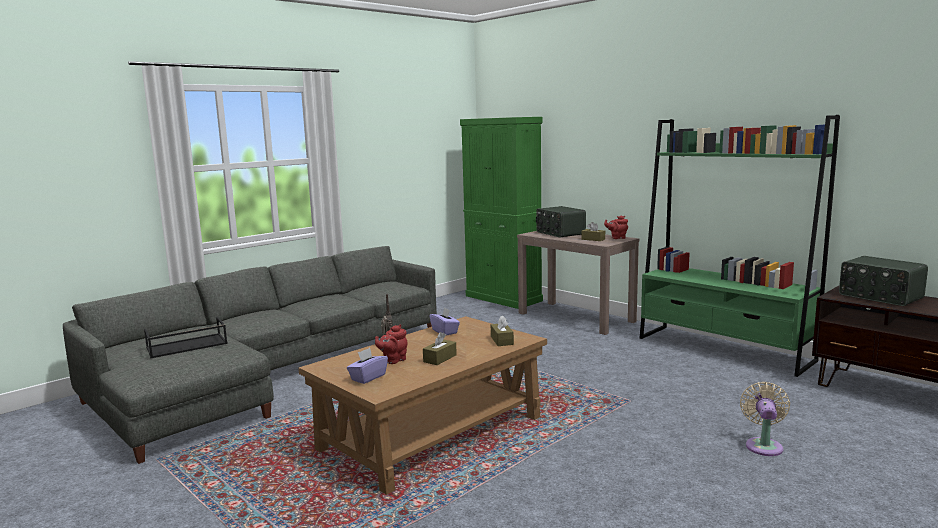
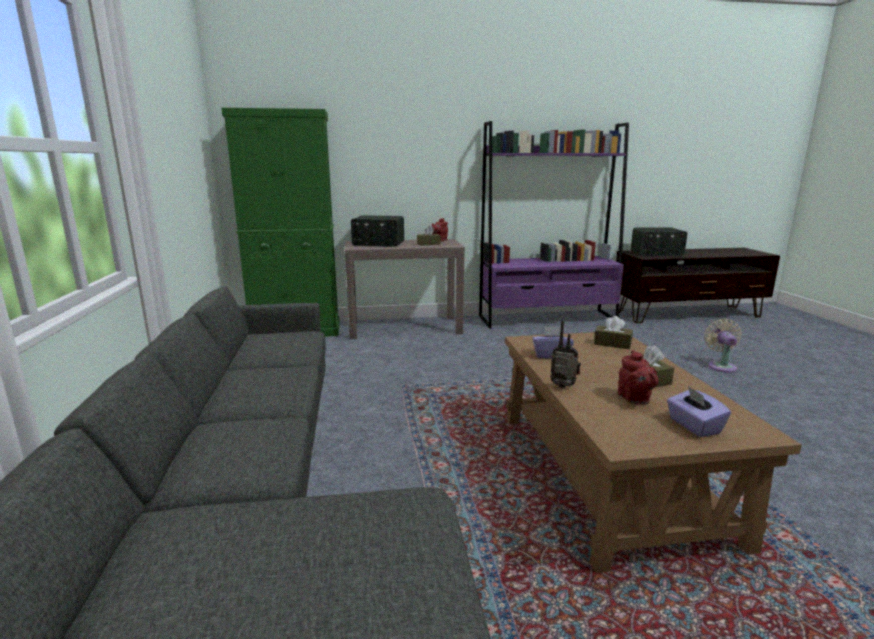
camera: 55 degrees left, 5 degrees up
(186, 346) = (287, 559): black tray -> none
(723, 349) = (547, 319): green bookcase -> purple bookcase
(763, 445) = (721, 366): beige fan -> beige fan turned 45 degrees clockwise

